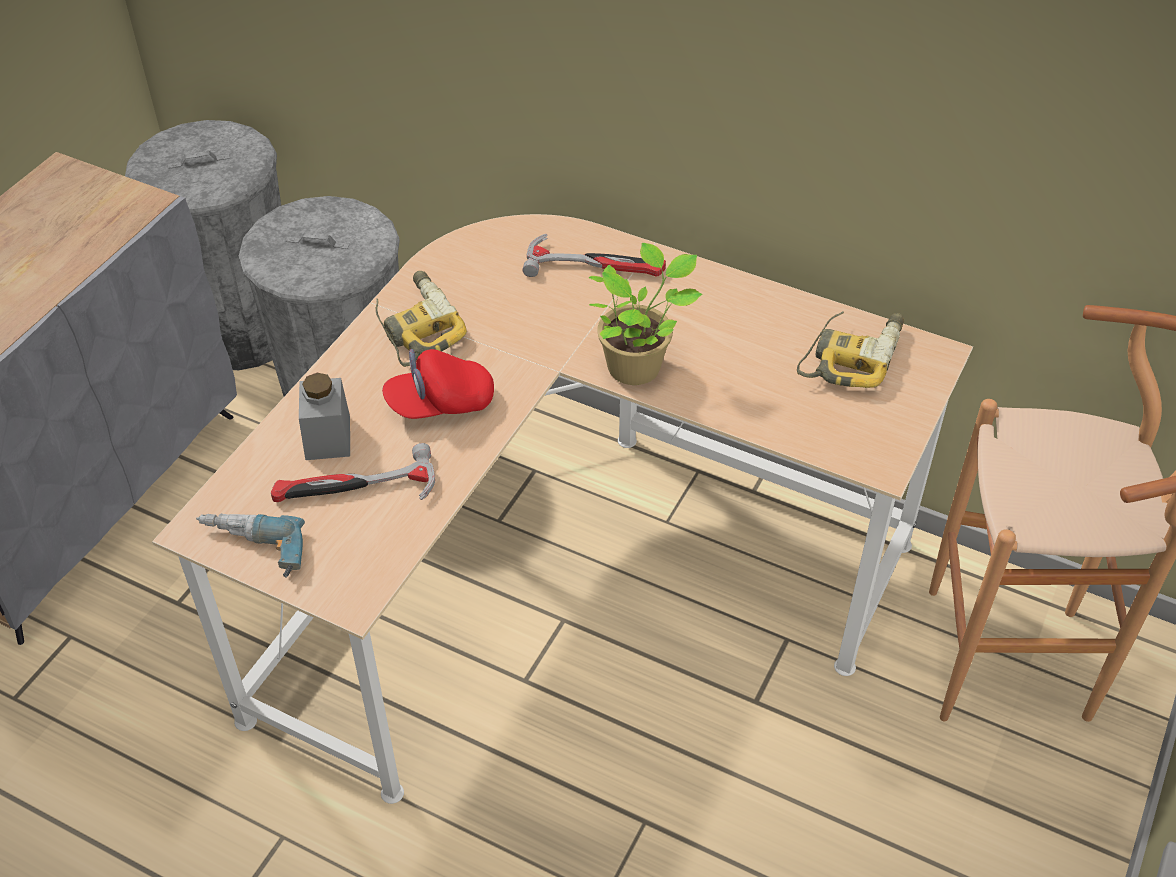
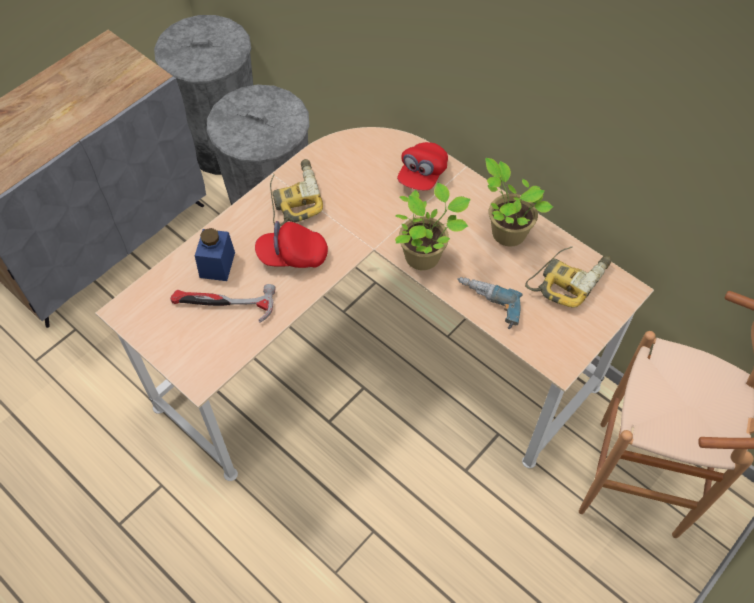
camera: 15 degrees right, 10 degrees up
(250, 551) = (149, 333): power drill -> power drill (486, 306)
(328, 437) = (217, 265): grey jar -> blue jar
(595, 264) = (422, 175): hammer -> red cap
(742, 313) = (506, 232): none -> potted plant

